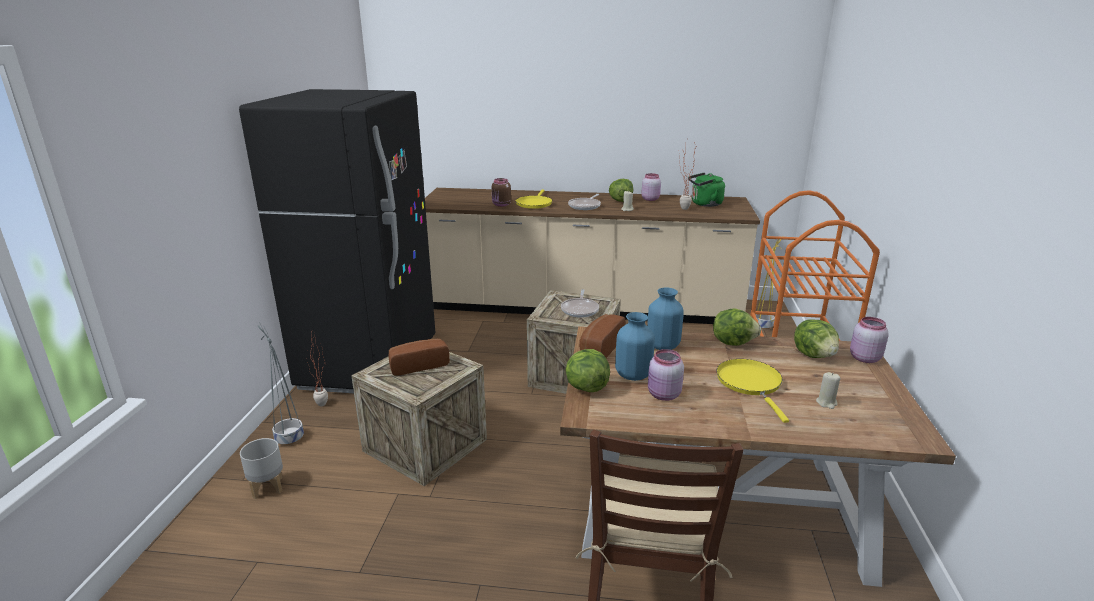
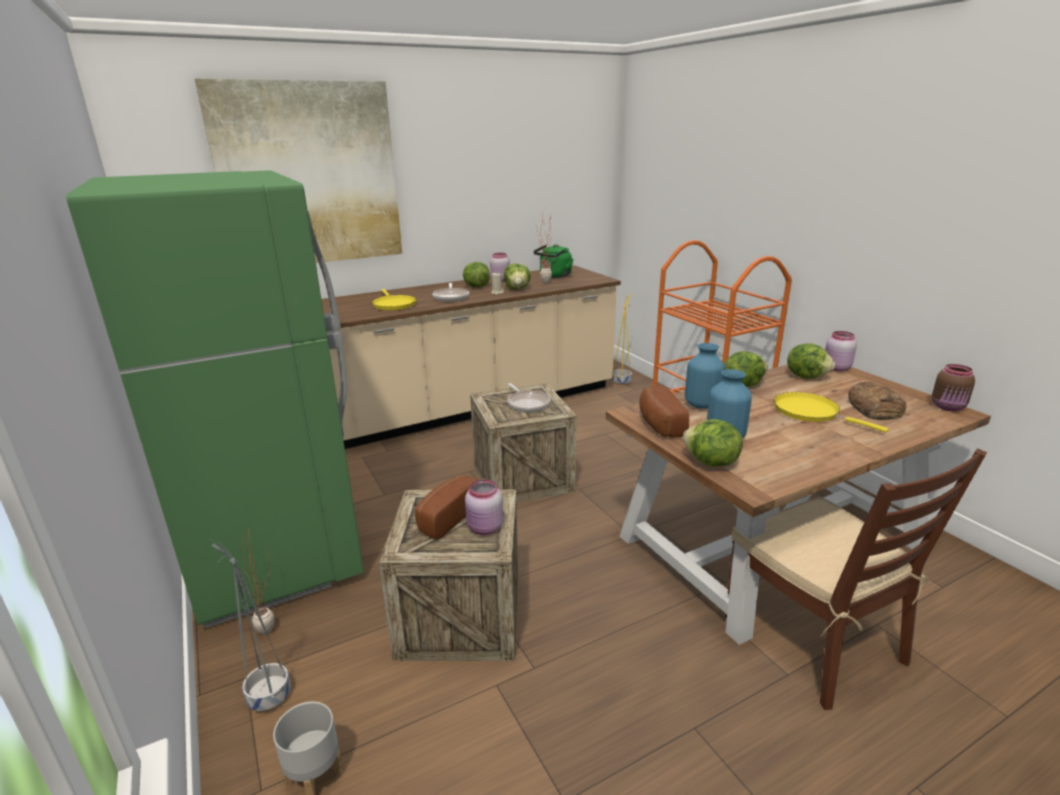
camera: 35 degrees left, 0 degrees up
(370, 363) = (274, 553): black fridge -> green fridge
(499, 90) = (309, 175): none -> picture
(501, 205) = (358, 312): brown jar -> brown jar (948, 407)
(650, 209) = (517, 289): none -> lettuce
(663, 395) = (775, 445): pink jar -> pink jar (485, 528)
(826, 403) = (874, 408): beige candle -> bread

